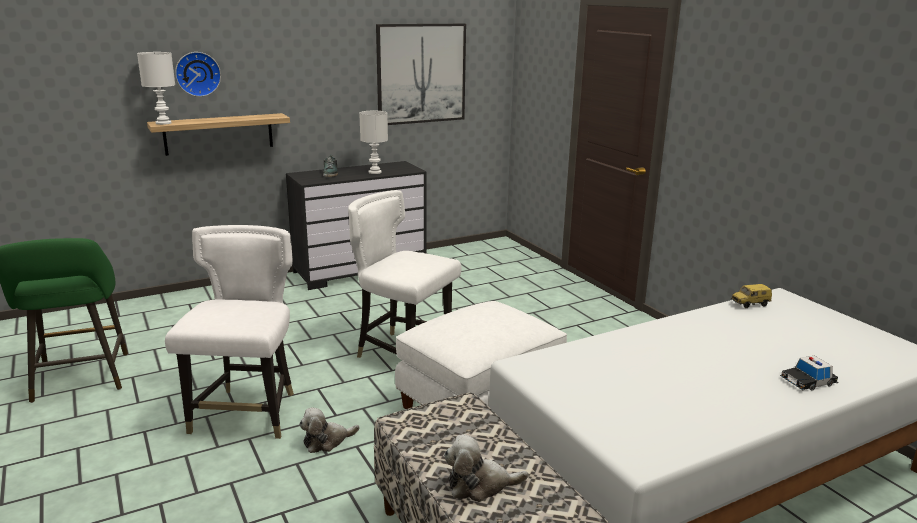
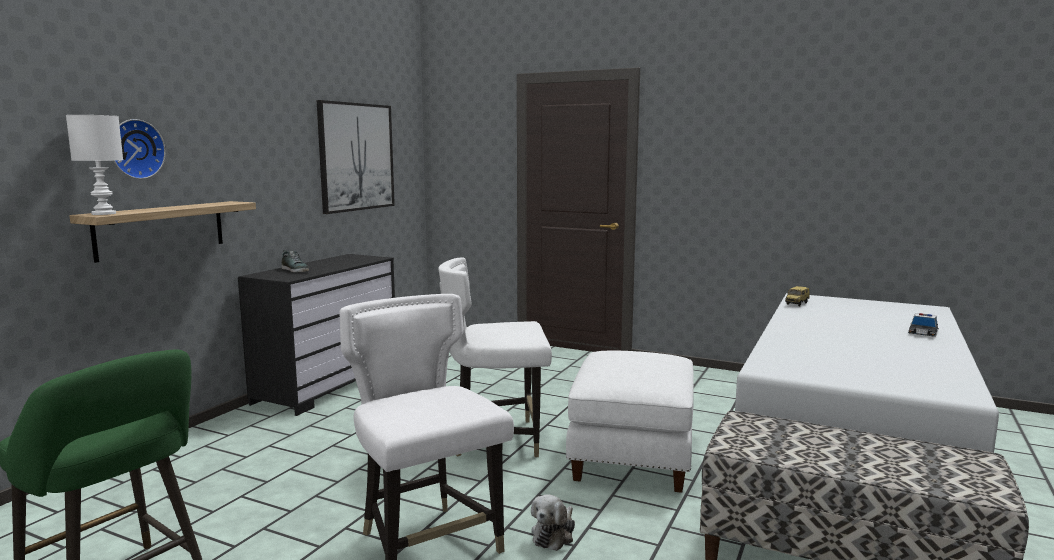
camera: 35 degrees left, 10 degrees down
(375, 172) = (343, 264): white table lamp -> none
(480, 485) = (878, 463): plush toy -> none

